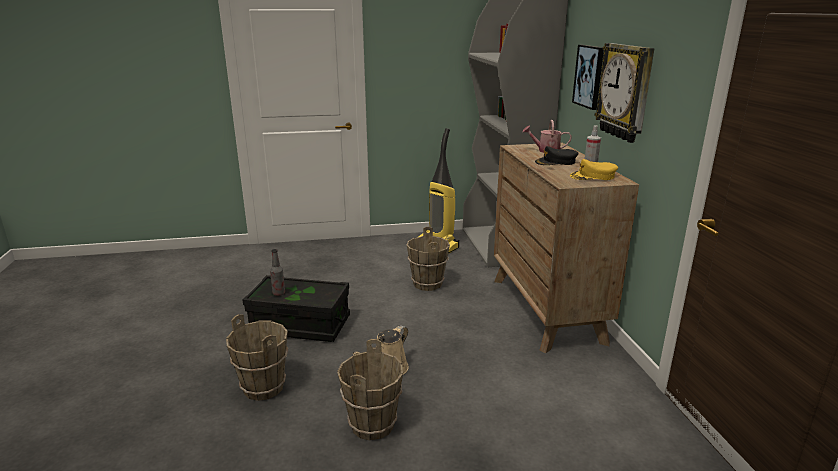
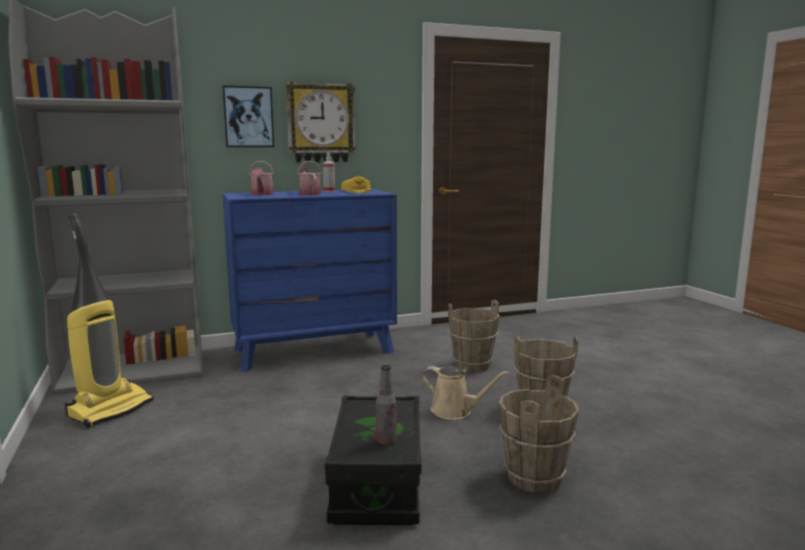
camera: 100 degrees left, 10 degrees down
(427, 284) = (246, 407): brown bucket -> brown bucket (472, 365)
(546, 309) = (314, 350): brown dresser -> blue dresser
(556, 162) = (309, 193): black cap -> watering can

